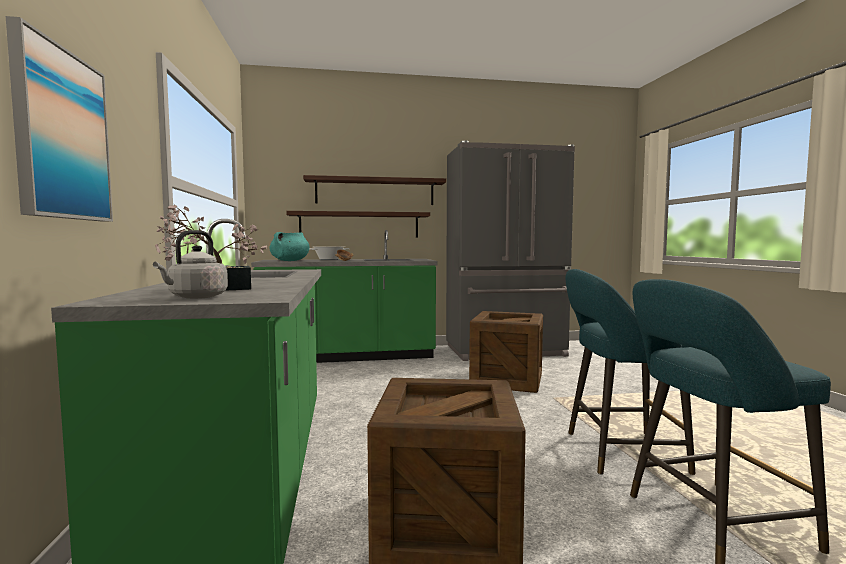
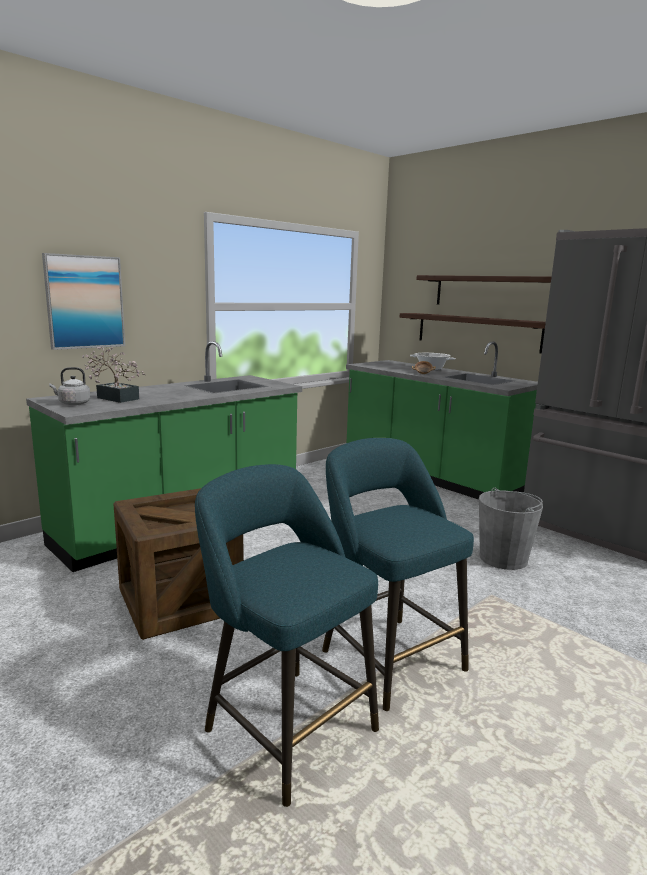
camera: 55 degrees right, 10 degrees up
(290, 261) = (382, 366): turquoise cooking pot -> none
(507, 380) = (503, 558): crate -> grey bucket

